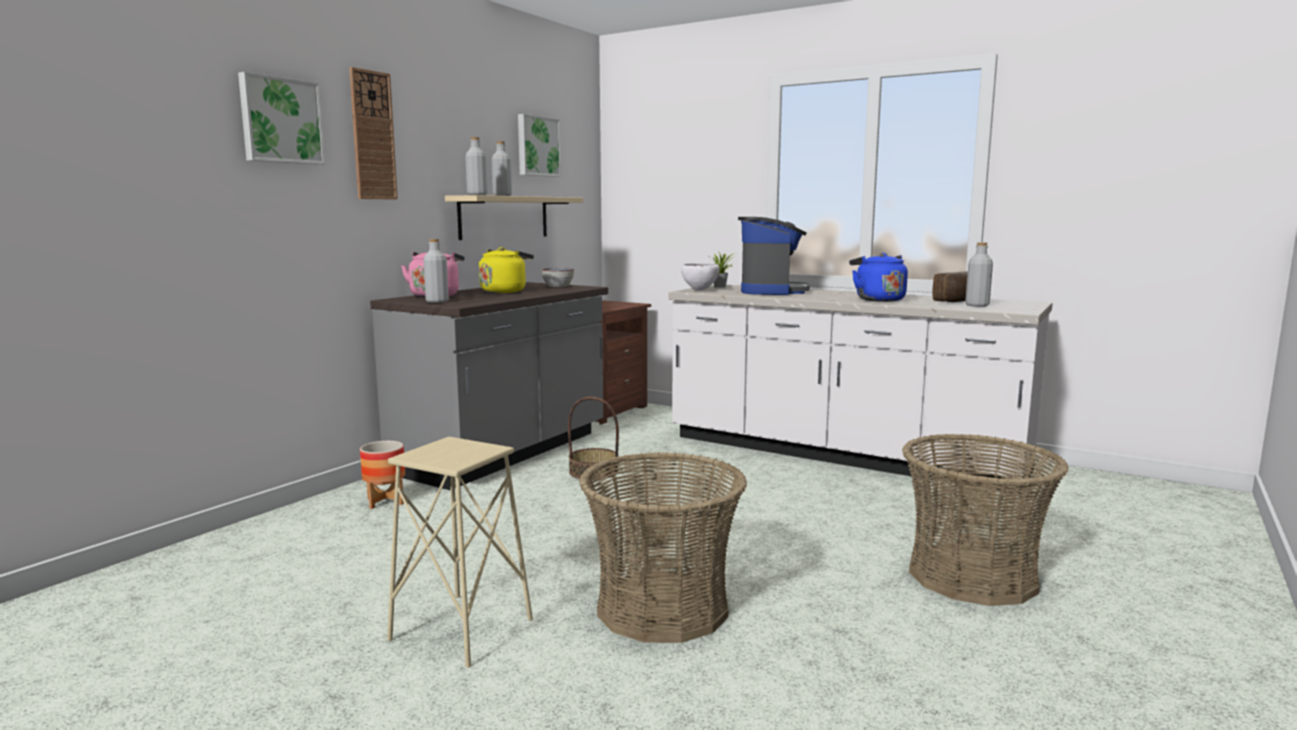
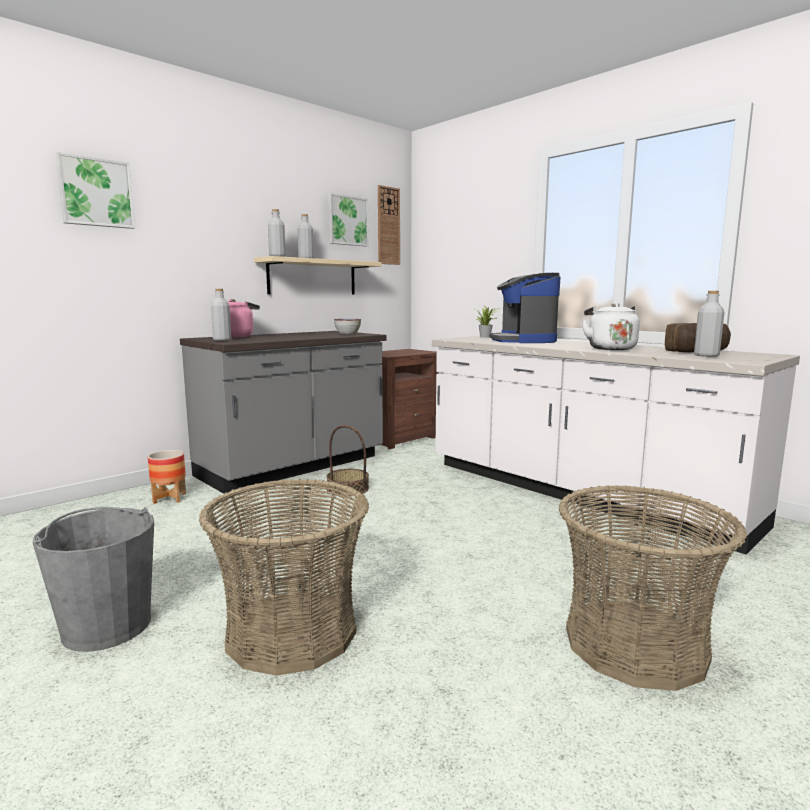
camera: 15 degrees right, 0 degrees up
(373, 136) = (184, 207): wall clock -> wall clock (388, 226)
(462, 629) = (107, 626): beige stool -> grey bucket
(505, 291) = (296, 335): yellow kettle -> none
(699, 290) = (460, 339): white bowl -> none
(772, 291) = (523, 340): coffee machine -> coffee machine turned 150 degrees clockwise
(877, 299) = (609, 348): blue kettle -> white kettle

